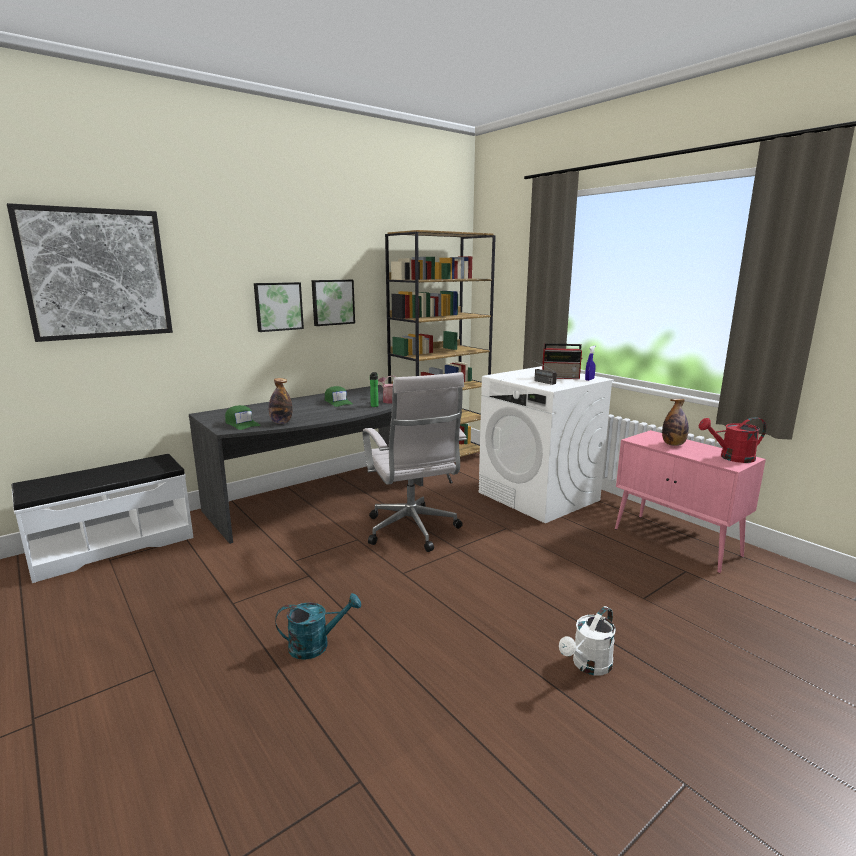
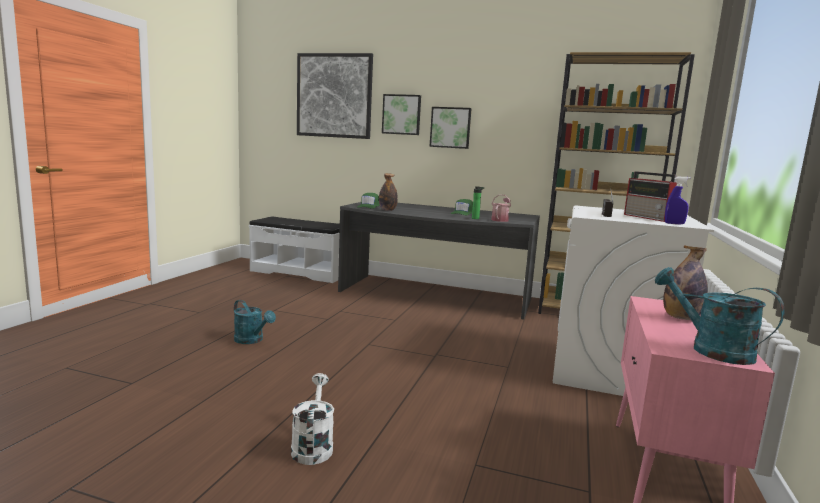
camera: 55 degrees right, 5 degrees down
(332, 302) = (502, 128): picture -> picture (401, 114)
(413, 531) = (436, 333): white office chair -> none
(588, 666) = (313, 446): white watering can -> white watering can turned 75 degrees clockwise
(731, 458) = (710, 349): red watering can -> turquoise watering can

